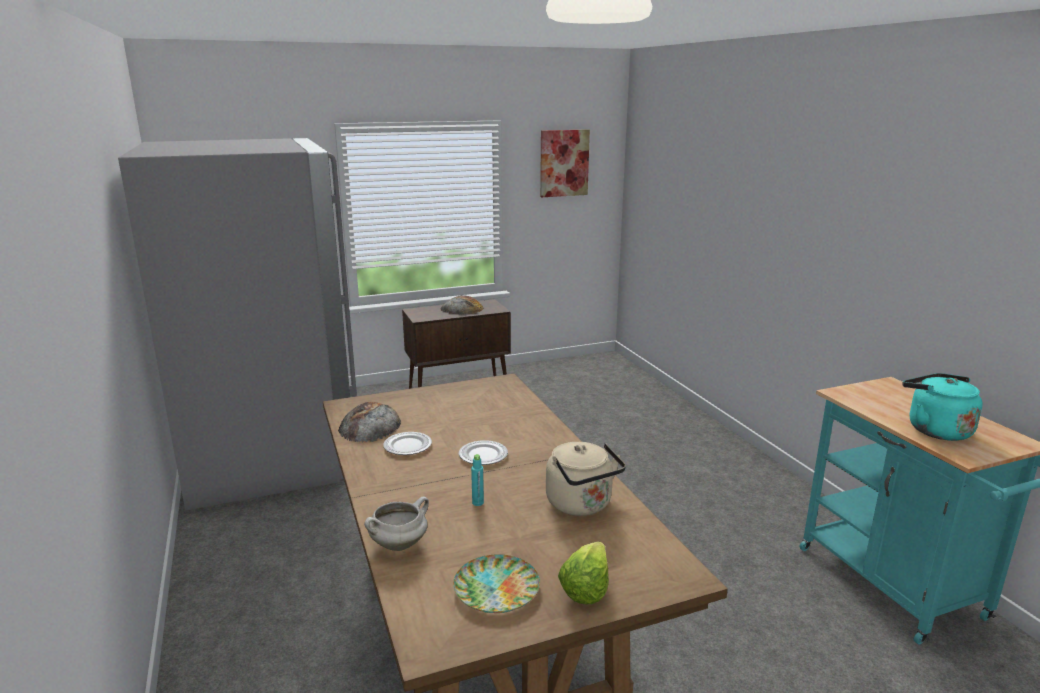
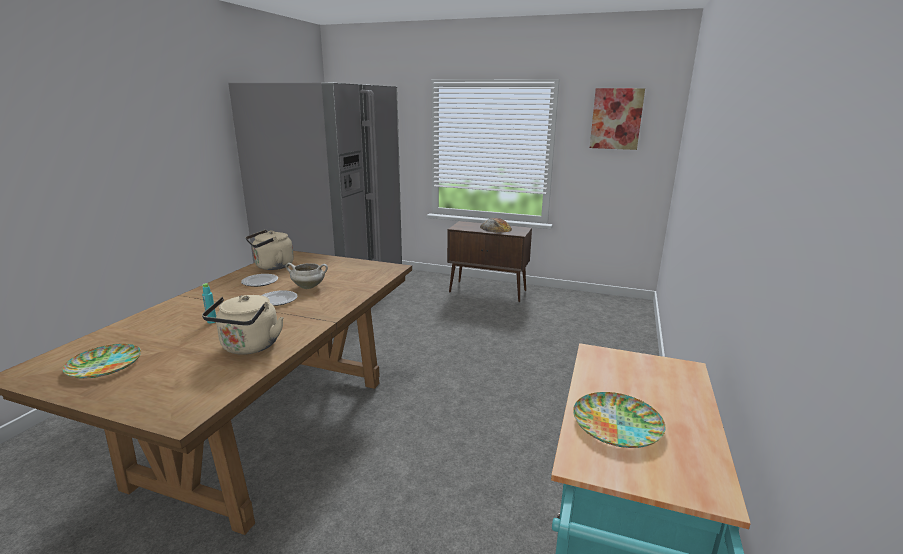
camera: 40 degrees right, 0 degrees up
(370, 425) = (272, 266): bread -> beige kettle
(399, 544) = (136, 323): white cooking pot -> white cooking pot (309, 287)
(585, 587) = (130, 389): lettuce -> none
(935, 429) = (617, 424): turquoise kettle -> plate

